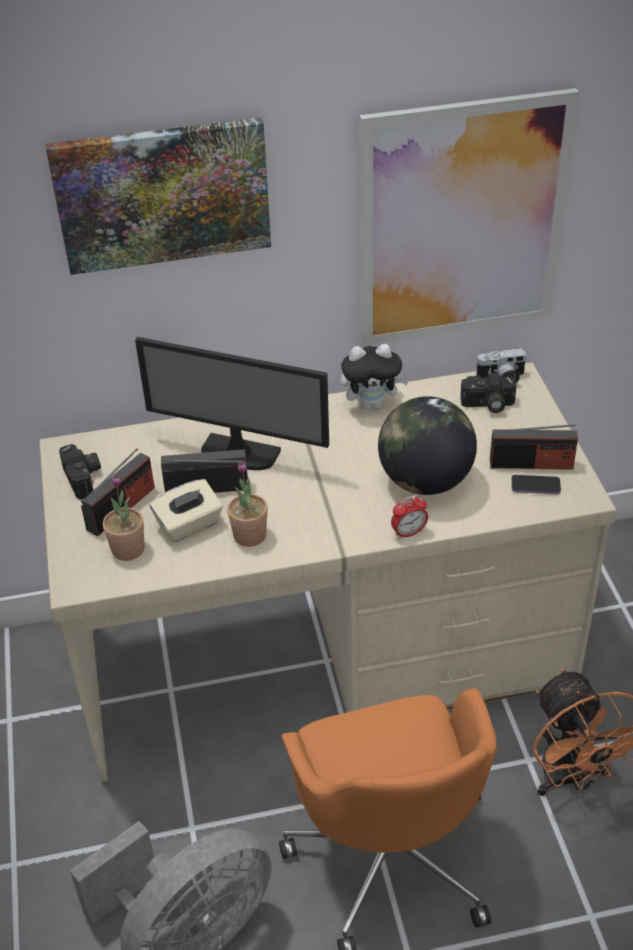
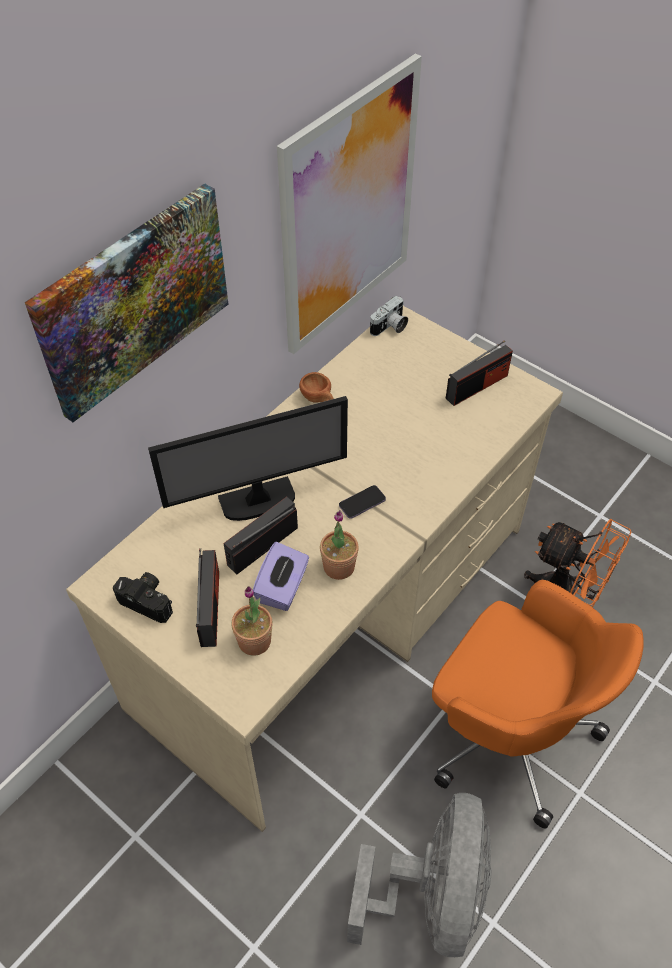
camera: 40 degrees left, 10 degrees up
(189, 525) = (282, 588): beige tissue box -> purple tissue box
(372, 404) = (318, 399): plush toy -> brown cup
(409, 533) = (450, 492): alarm clock -> none
(425, 481) = (420, 442): globe -> none
(487, 405) = (401, 354): camera -> none
(535, 486) = (496, 403): phone -> phone (362, 503)

